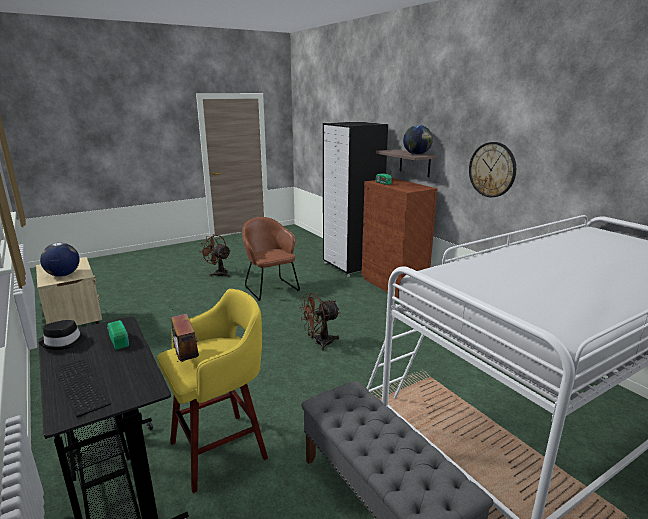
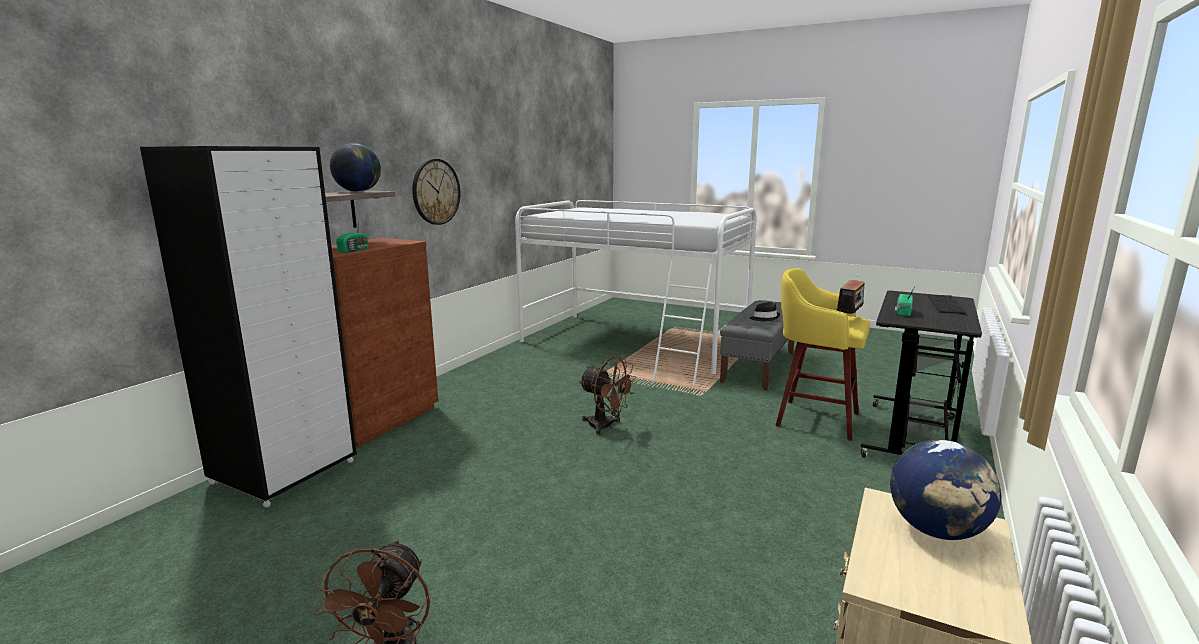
camera: 120 degrees left, 5 degrees down
(64, 342) = (954, 324): black hat -> black hat (764, 318)
(270, 288) = (453, 525): brown armchair -> none

